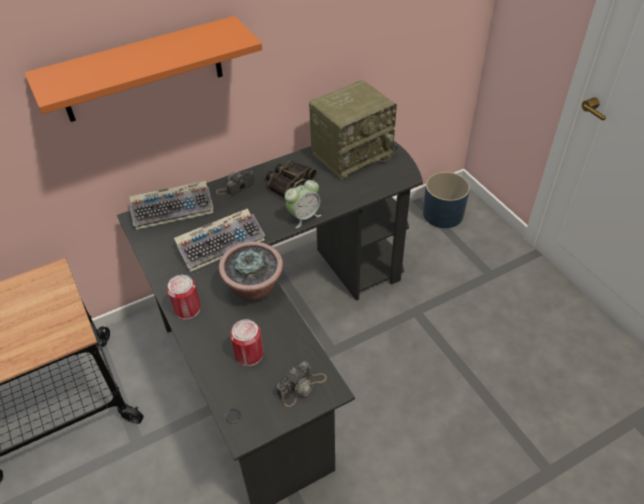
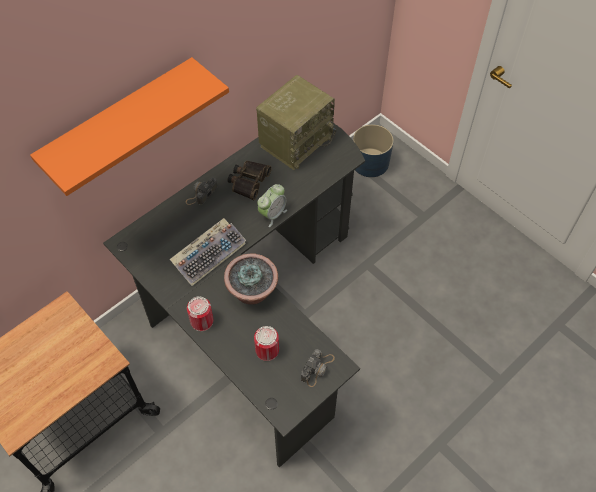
camera: 15 degrees left, 10 degrees up
(173, 209) = (154, 227): keyboard -> none

